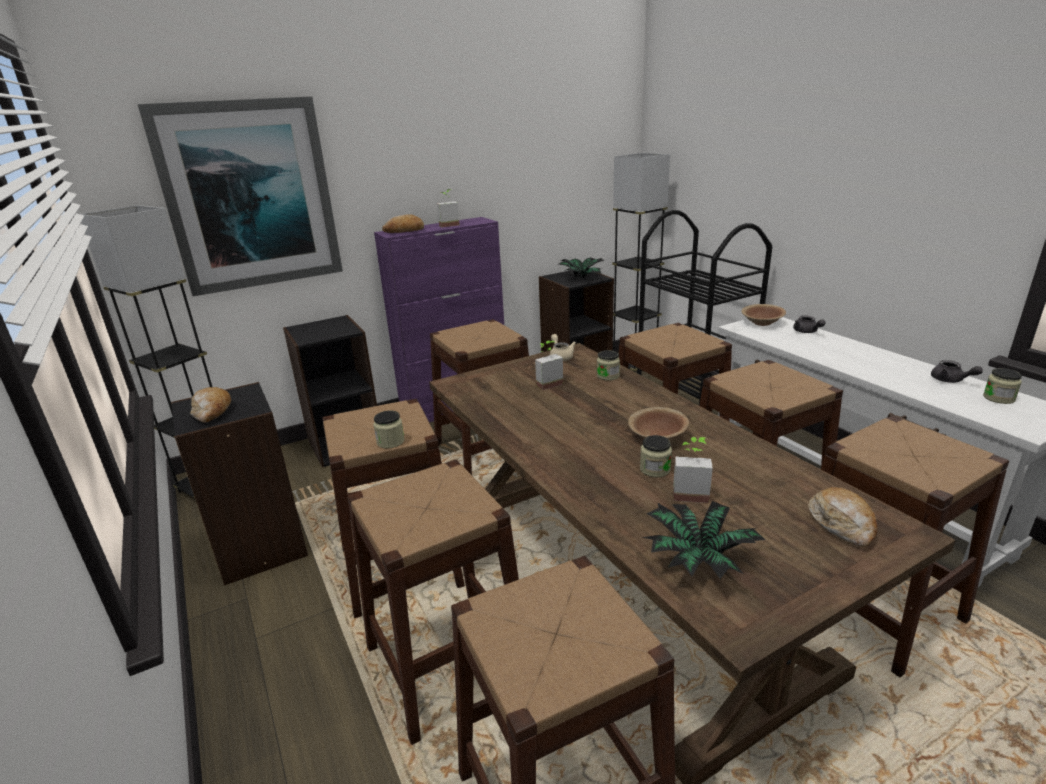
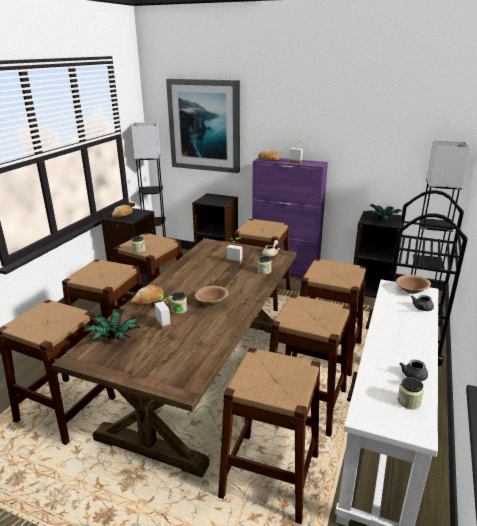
camera: 50 degrees right, 0 degrees up
(842, 524) = (175, 368): bread -> bread (148, 300)

